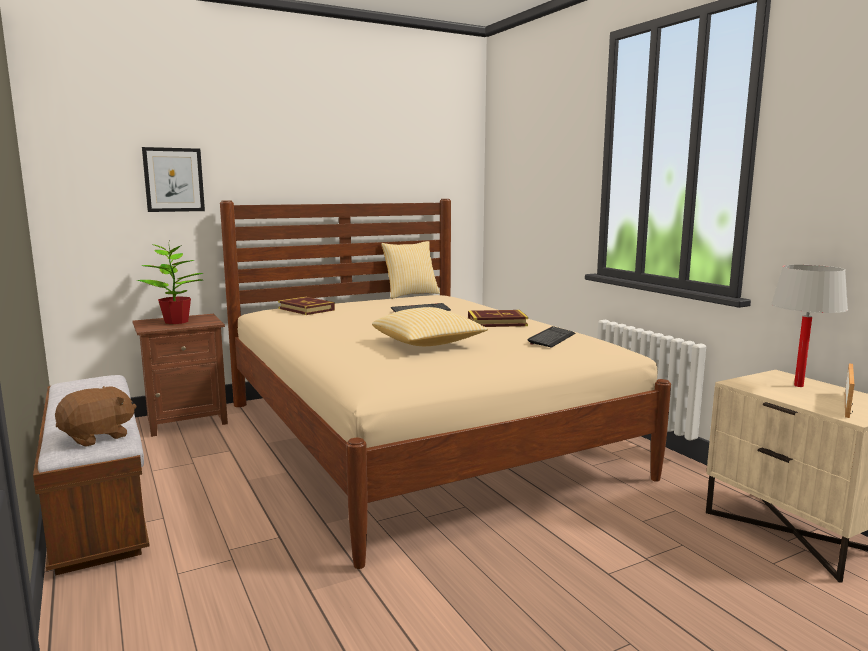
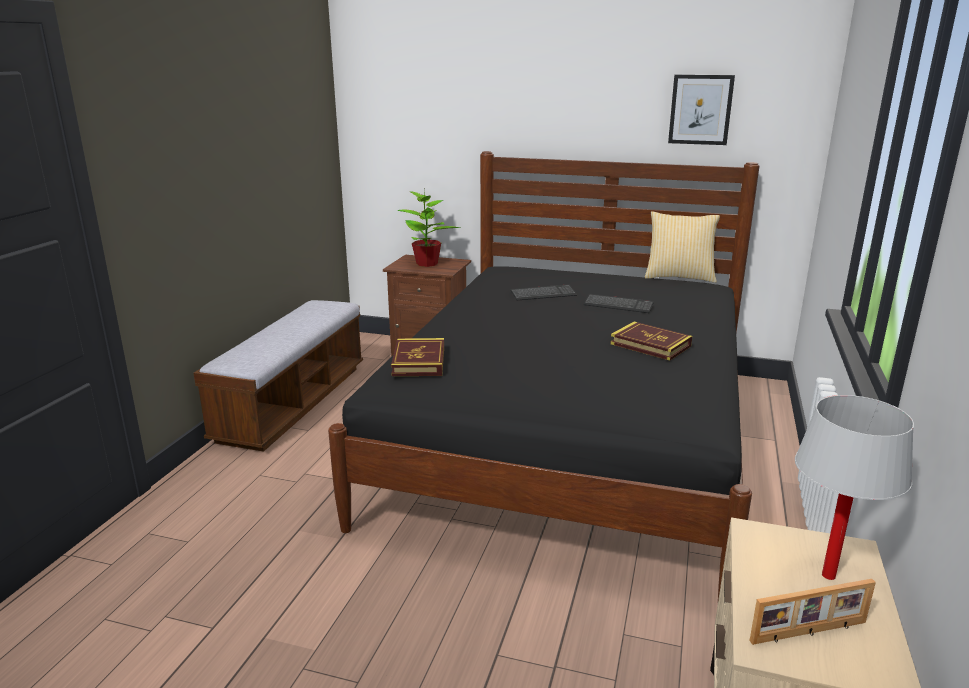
camera: 45 degrees right, 10 degrees up
(98, 437) = (251, 356): brown plush toy -> none
(174, 180) = (447, 128): picture -> picture (700, 109)
(306, 309) = (525, 276): book -> book (419, 361)
(416, 438) = (569, 441): beige bed -> black bed
(428, 344) = (515, 352): pillow -> none
(552, 338) = (649, 386): keyboard -> keyboard (543, 294)

